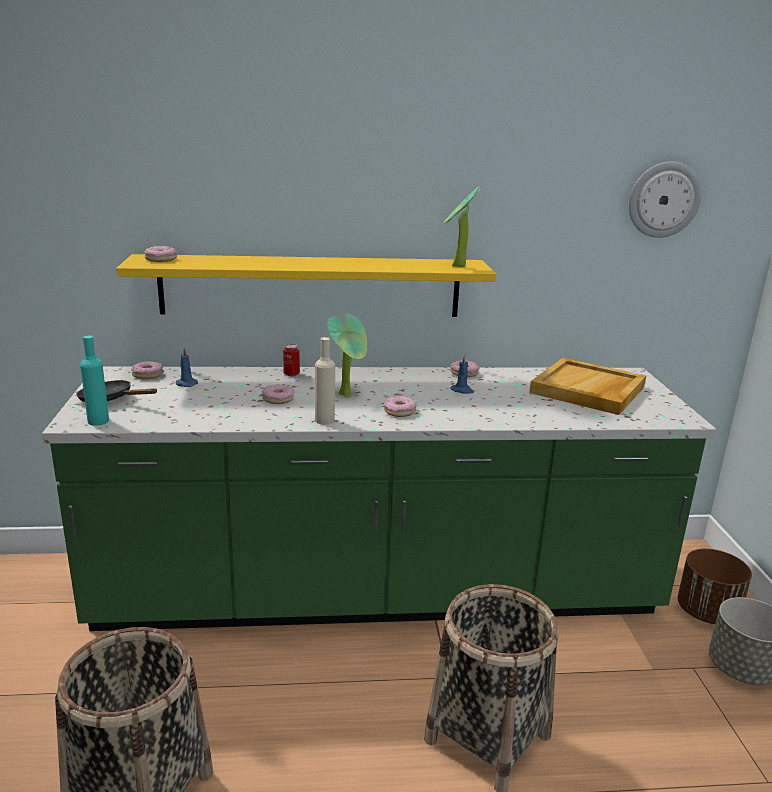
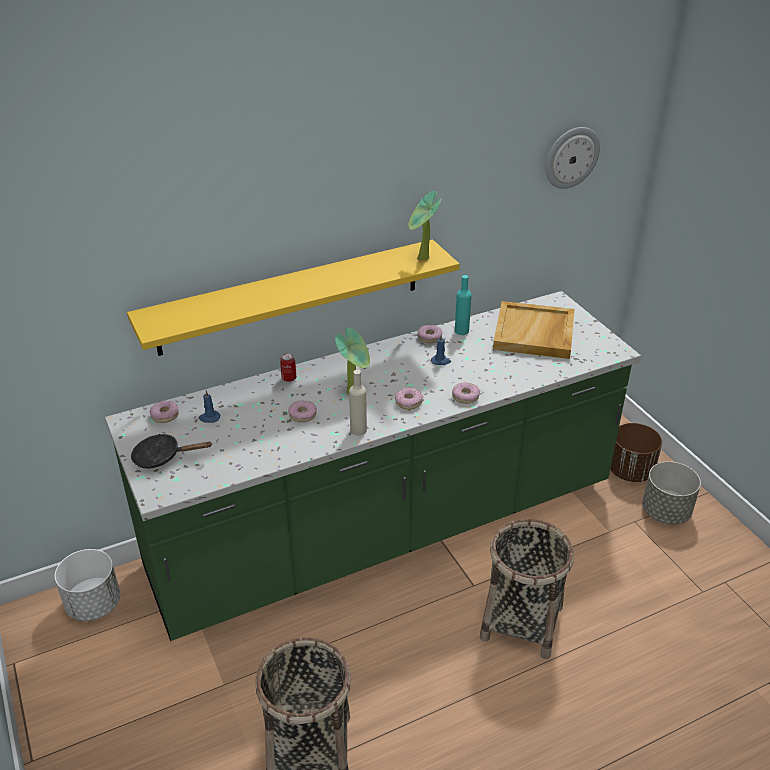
camera: 20 degrees left, 15 degrees up
(49, 577) = (93, 604): none -> white planter
(98, 421) = (176, 486): turquoise bottle -> turquoise bottle (461, 331)
(161, 259) = (165, 316): donut -> donut (465, 396)

